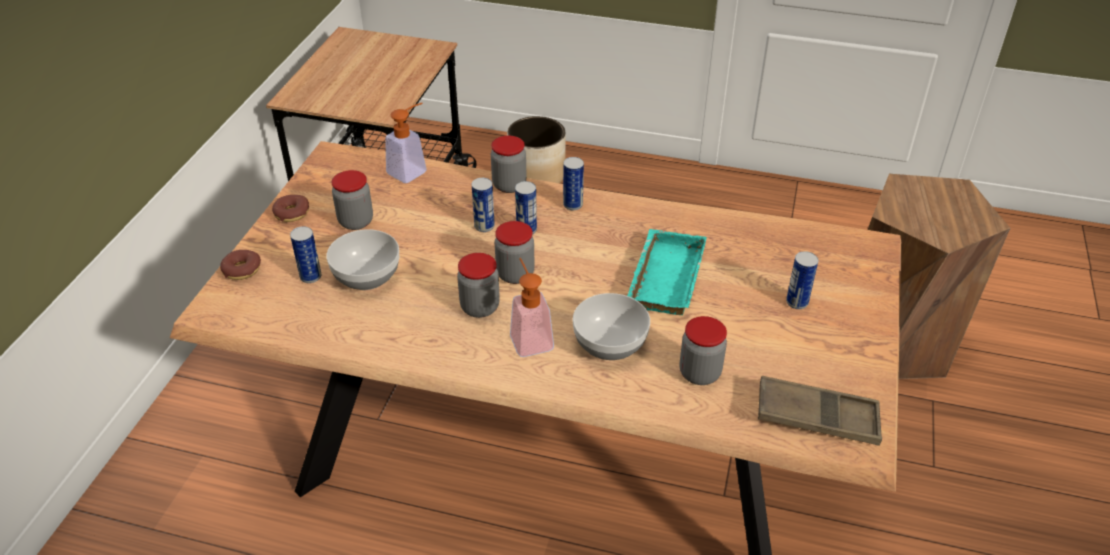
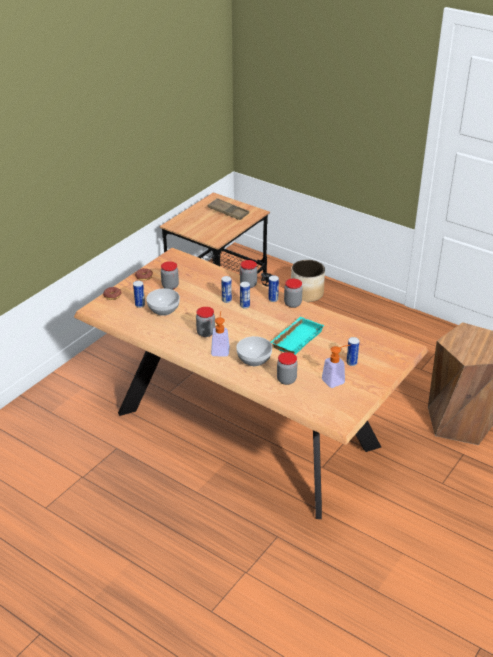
camera: 20 degrees right, 5 degrees down
(411, 170) = (206, 268): soap dispenser -> soap dispenser (336, 380)
(515, 274) = (229, 323): jar -> jar (292, 304)
(817, 417) = (327, 408): brown tray -> brown tray (228, 212)

